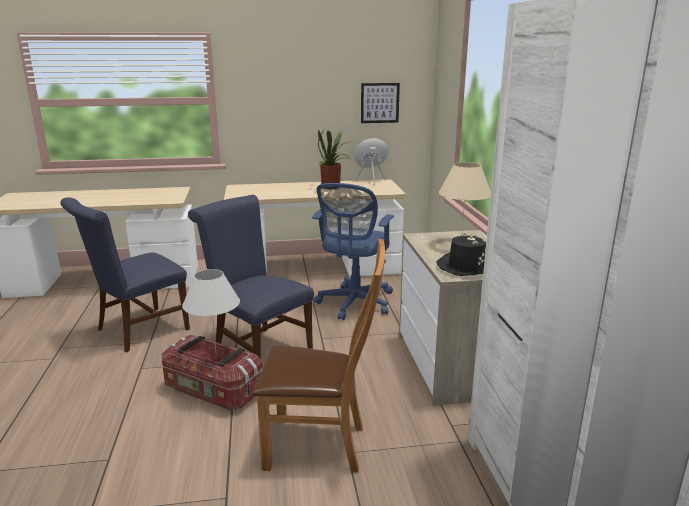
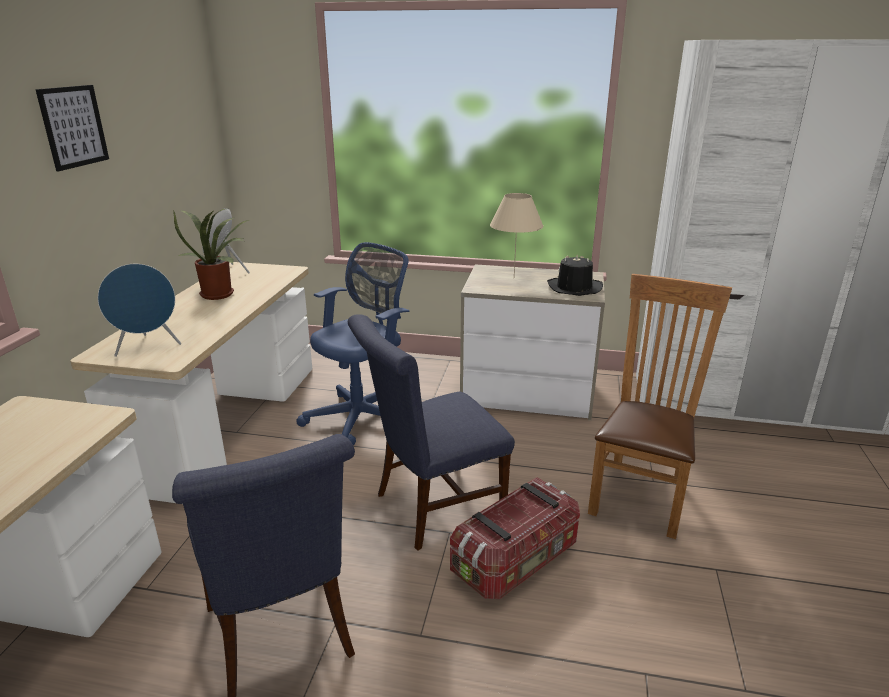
camera: 70 degrees left, 5 degrees up
(216, 354) = (521, 510): white table lamp -> none
(248, 191) = (148, 347): none -> blue speaker
(354, 304) = (362, 416): blue office chair -> blue office chair turned 90 degrees counterclockwise
(379, 103) = (183, 158): picture -> picture (73, 126)

